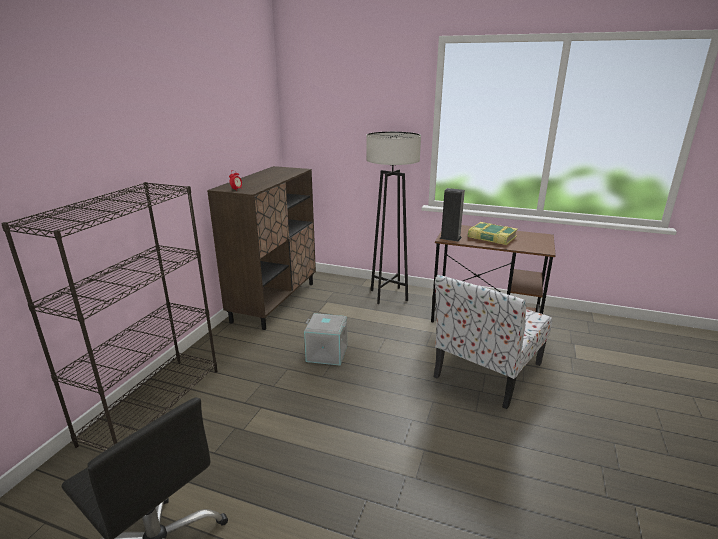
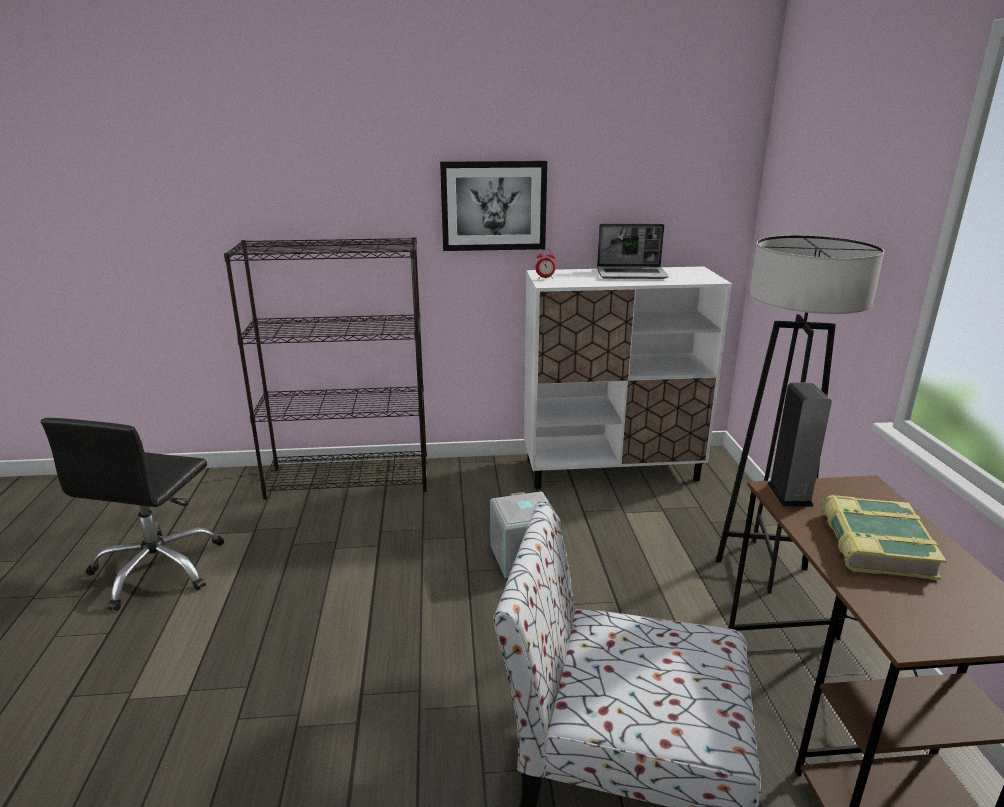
camera: 65 degrees right, 0 degrees up
(179, 147) = (493, 206): none -> picture
(263, 176) = (632, 274): none -> laptop
(274, 301) = (612, 470): brown cabinet -> white cabinet

